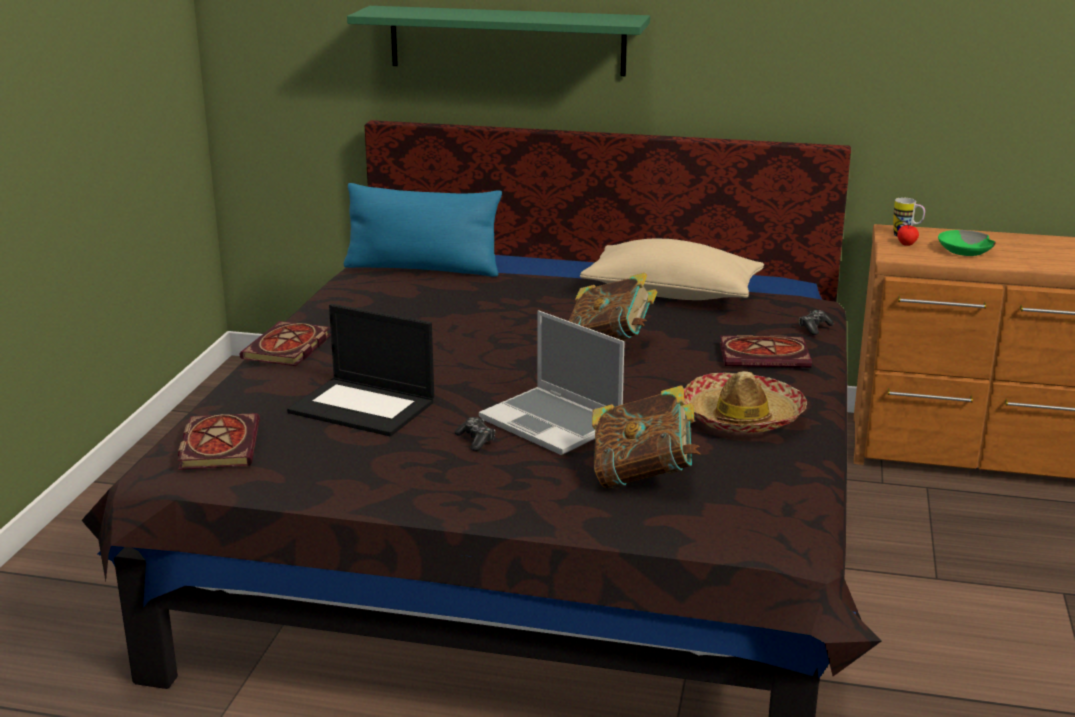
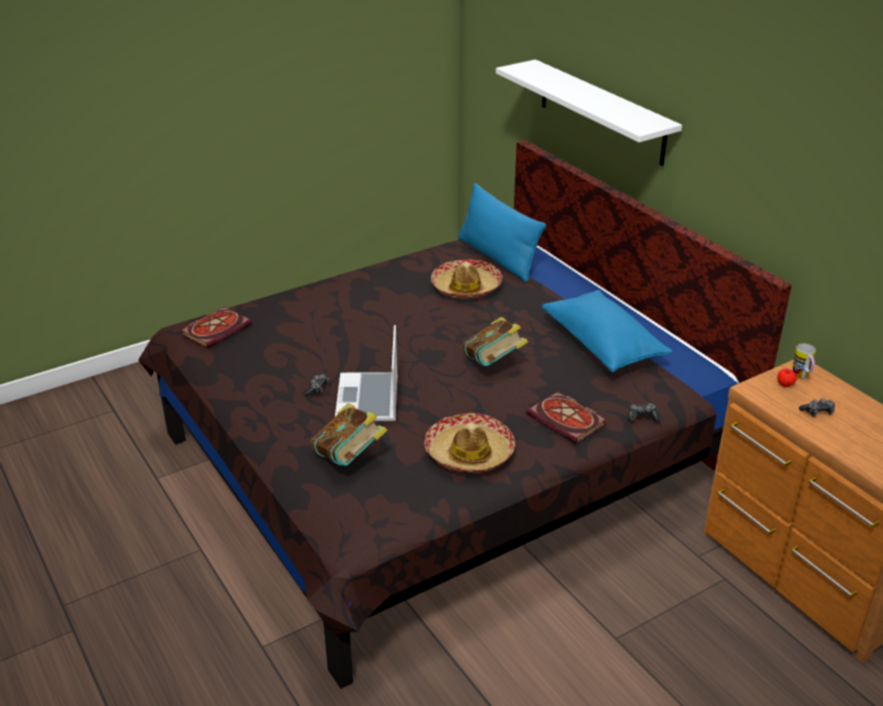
camera: 45 degrees right, 10 degrees up
(288, 348) = (337, 284): book -> none
(364, 407) = (307, 340): laptop -> none
(446, 300) = (466, 287): none -> hat
(507, 40) = (601, 112): green shelf -> white shelf
(672, 294) = (603, 345): beige pillow -> blue pillow
(965, 251) = (817, 412): green bowl -> game controller

